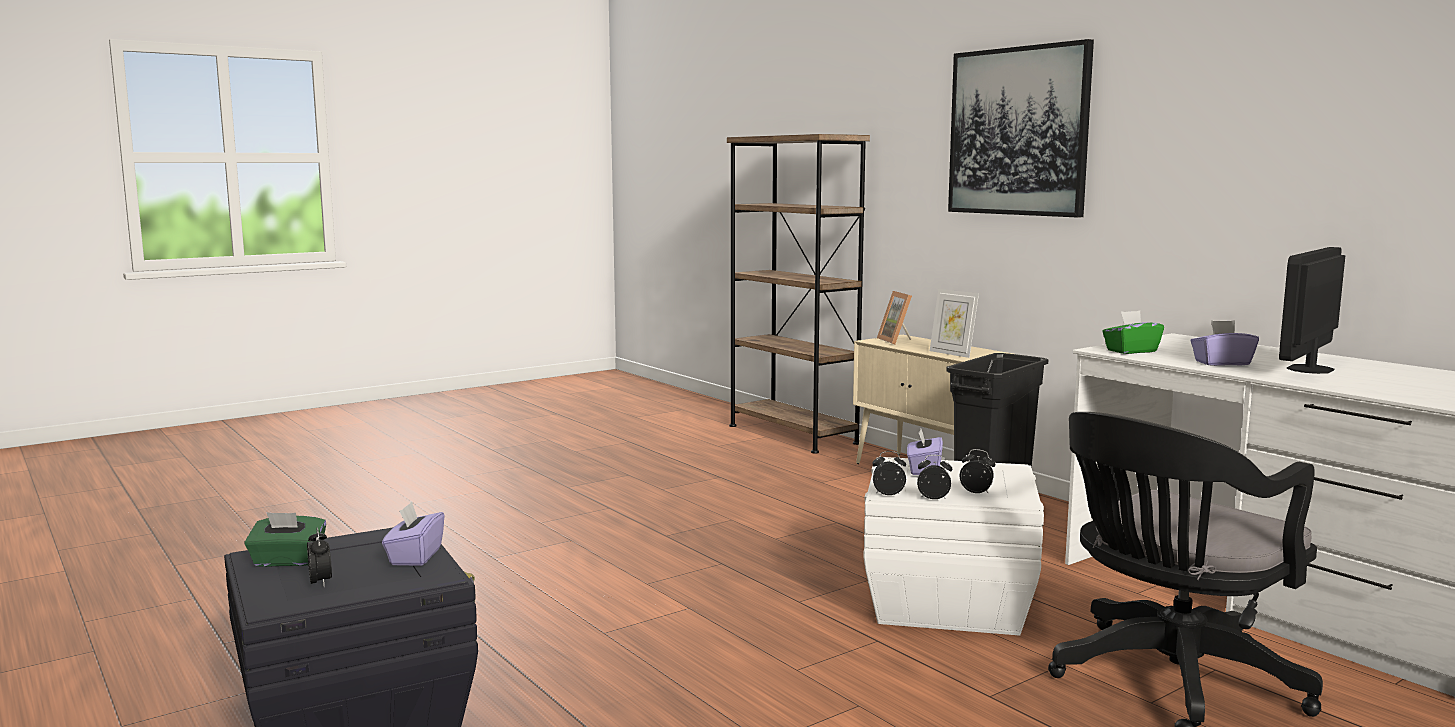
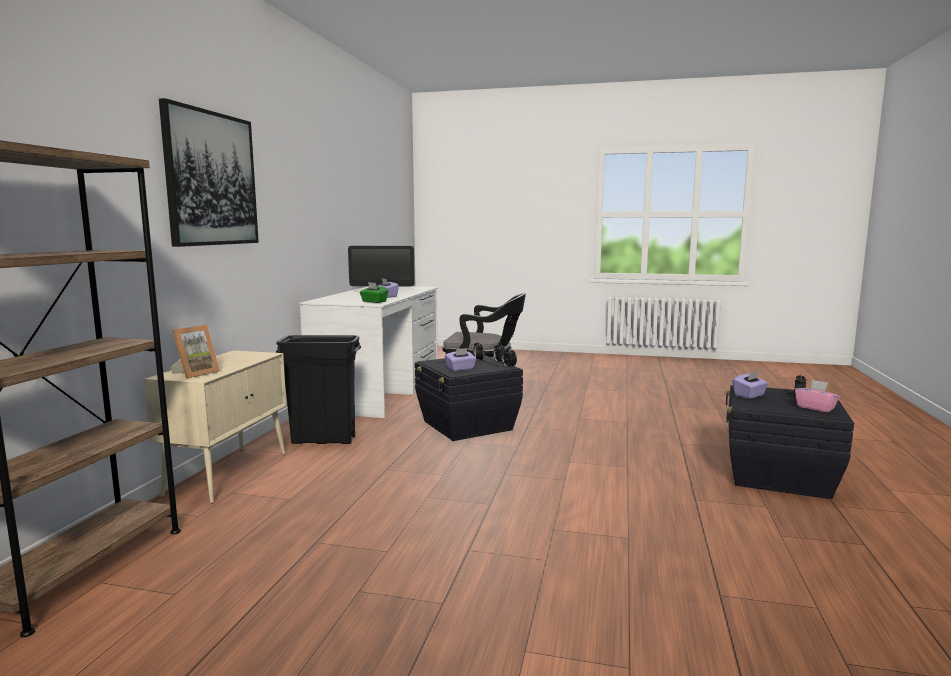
camera: 130 degrees left, 0 degrees up
(287, 561) = (815, 408): green tissue box -> pink tissue box
(946, 601) = (467, 426): white storage box -> black storage box
(952, 353) = (251, 357): picture frame -> none

